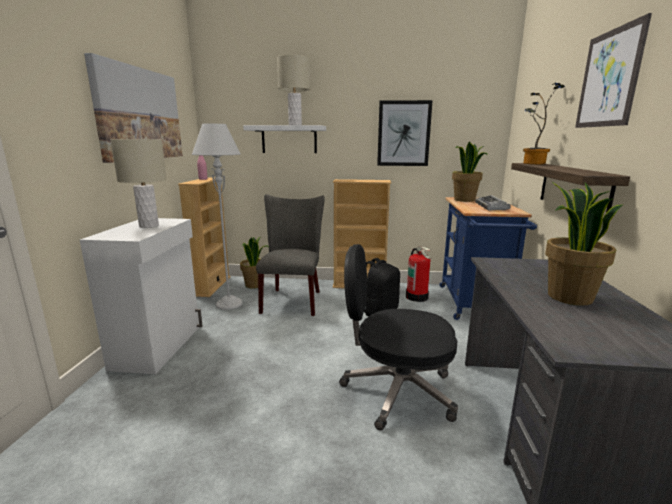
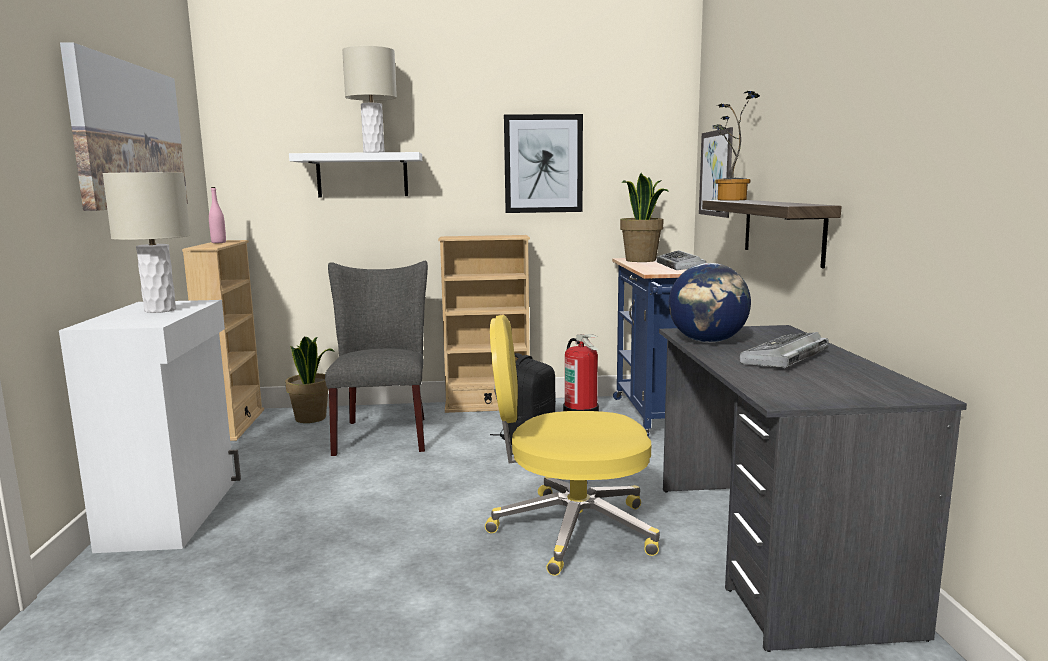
camera: 10 degrees left, 5 degrees down
(229, 304) = (275, 447): grey floor lamp -> none
(396, 391) = (570, 530): black office chair -> yellow office chair
(507, 273) = (708, 341): none -> globe
(568, 297) = (784, 358): potted plant -> keyboard
(609, 79) = (808, 87): picture -> picture (715, 173)

